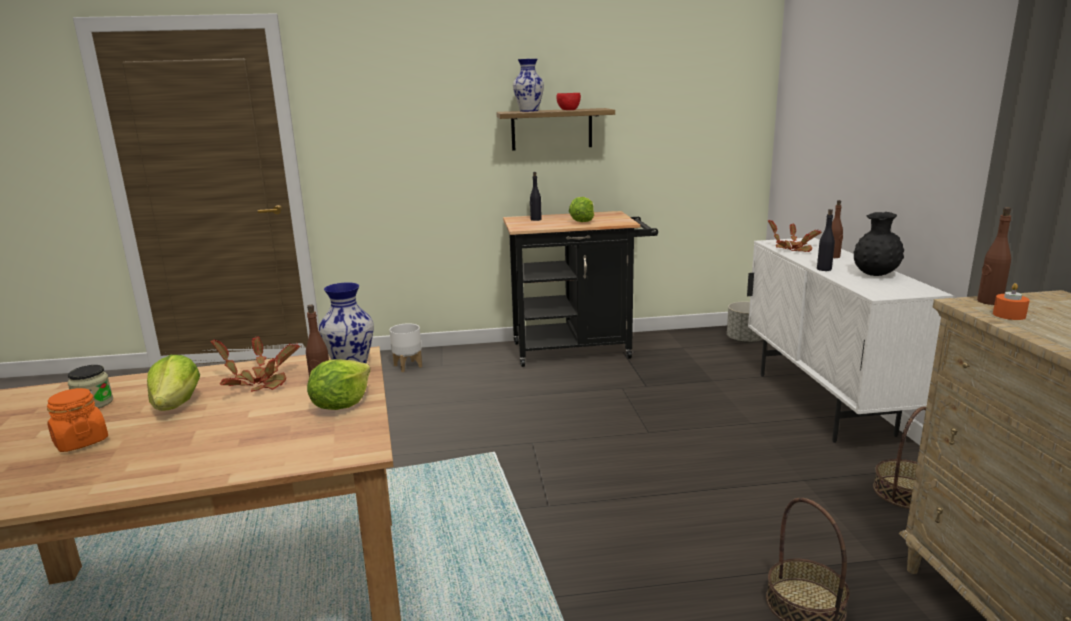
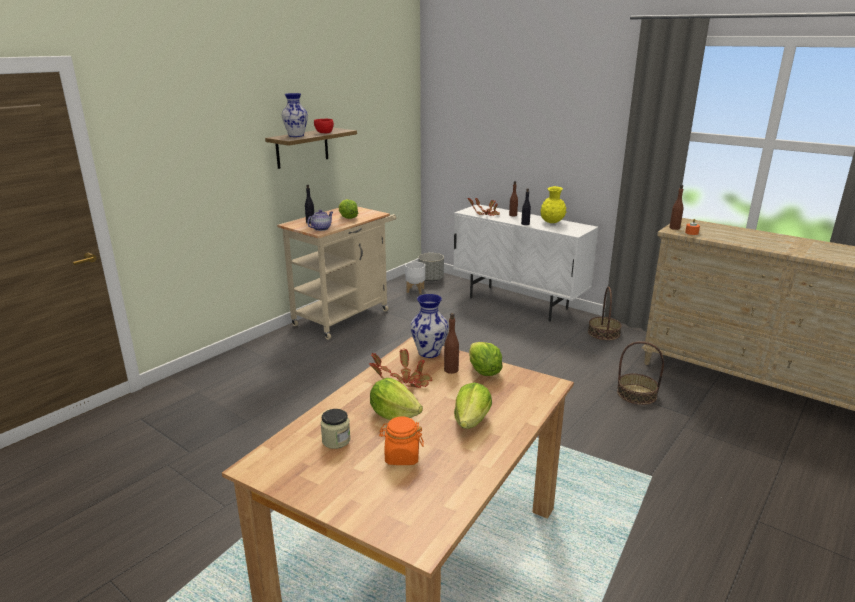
camera: 45 degrees left, 5 degrees up
(200, 443) = (471, 421): none -> lettuce
(408, 366) = (241, 368): white planter -> white planter (415, 290)
(529, 226) = (321, 228): none -> teapot
(579, 349) = (345, 315): black cart -> beige cart
(875, 275) = (552, 222): black vase -> yellow vase

